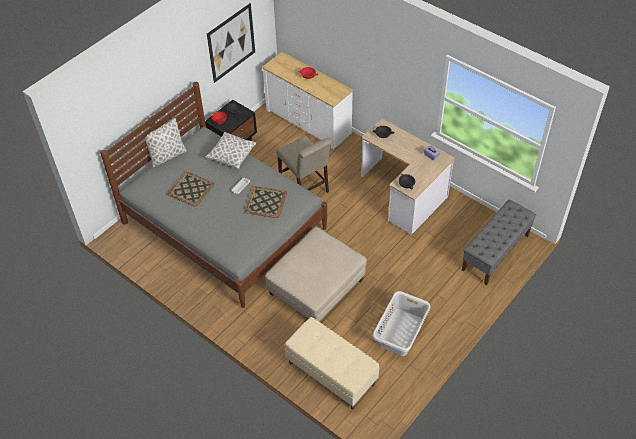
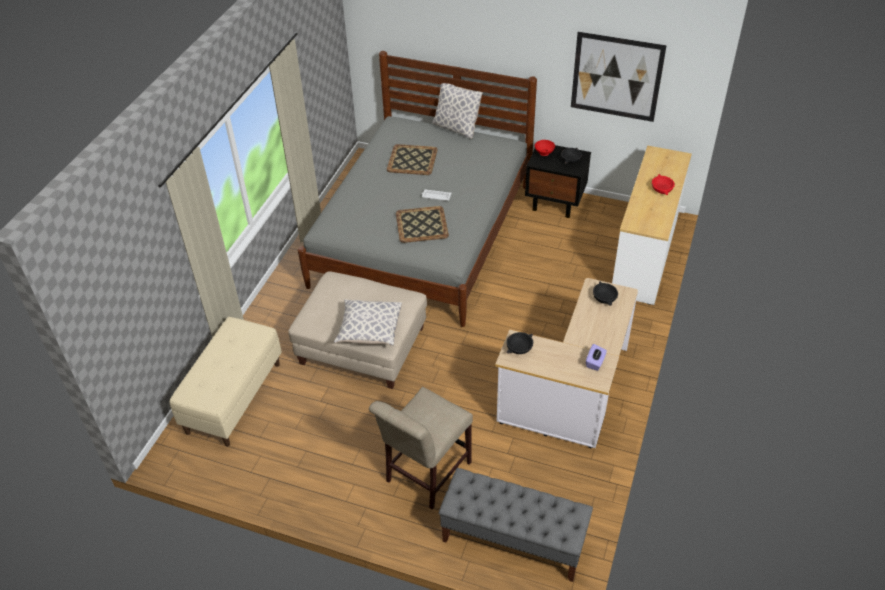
camera: 70 degrees right, 5 degrees down
(232, 156) = (484, 175): pillow -> pillow (369, 331)
(305, 189) = (521, 288): beige chair -> beige chair (425, 475)
(401, 332) = (320, 454): grey laundry basket -> none

